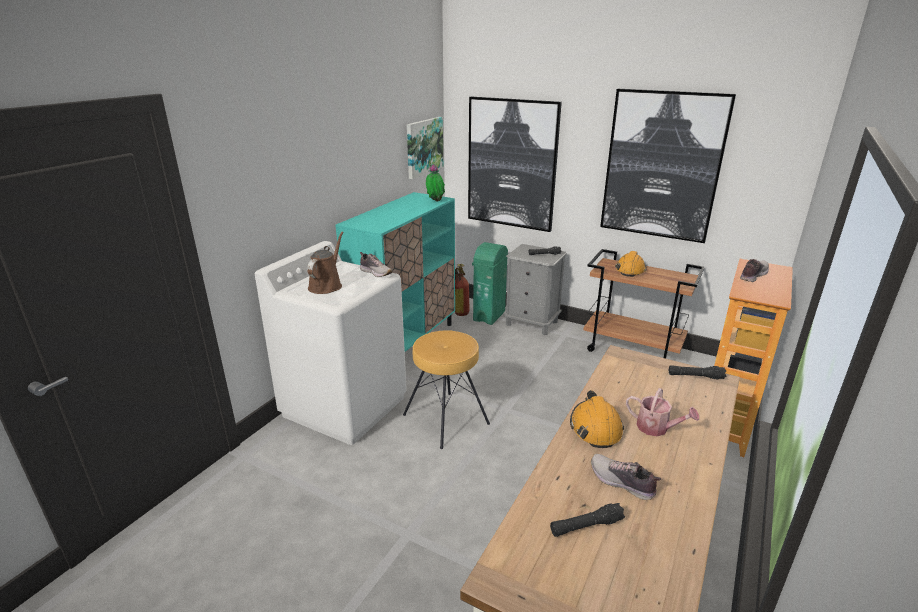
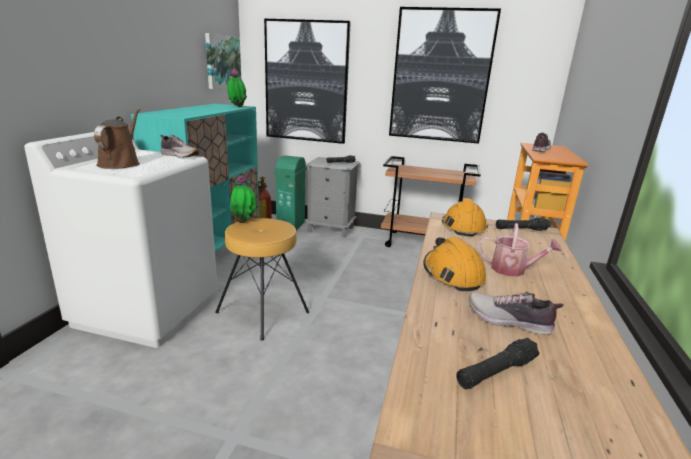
camera: 15 degrees left, 5 degrees down
(431, 335) = (244, 221): none -> potted plant
(630, 270) = (418, 170): orange hard hat -> orange hard hat (463, 226)

